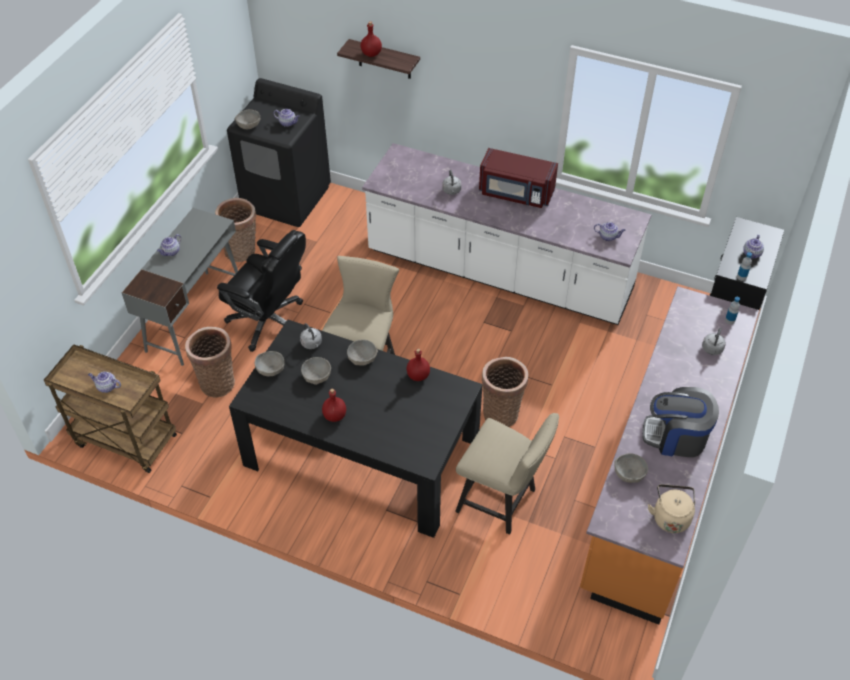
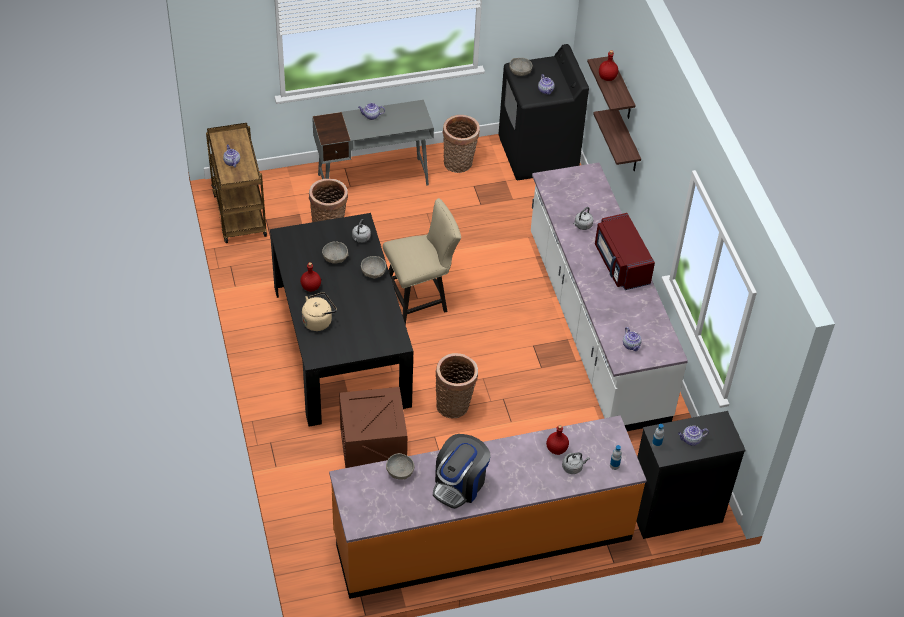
camera: 50 degrees right, 0 degrees up
(269, 322) = (408, 222): black office chair -> none
(270, 369) = (319, 231): grey bowl -> none
(416, 103) = (627, 142): none -> shelf
(418, 376) = (386, 311): red bottle -> red bottle (556, 449)
(501, 502) = (373, 449): beige chair -> crate
(670, 517) = (382, 513): beige kettle -> beige kettle (318, 321)
(676, 437) = (459, 484): coffee machine -> coffee machine turned 120 degrees counterclockwise

